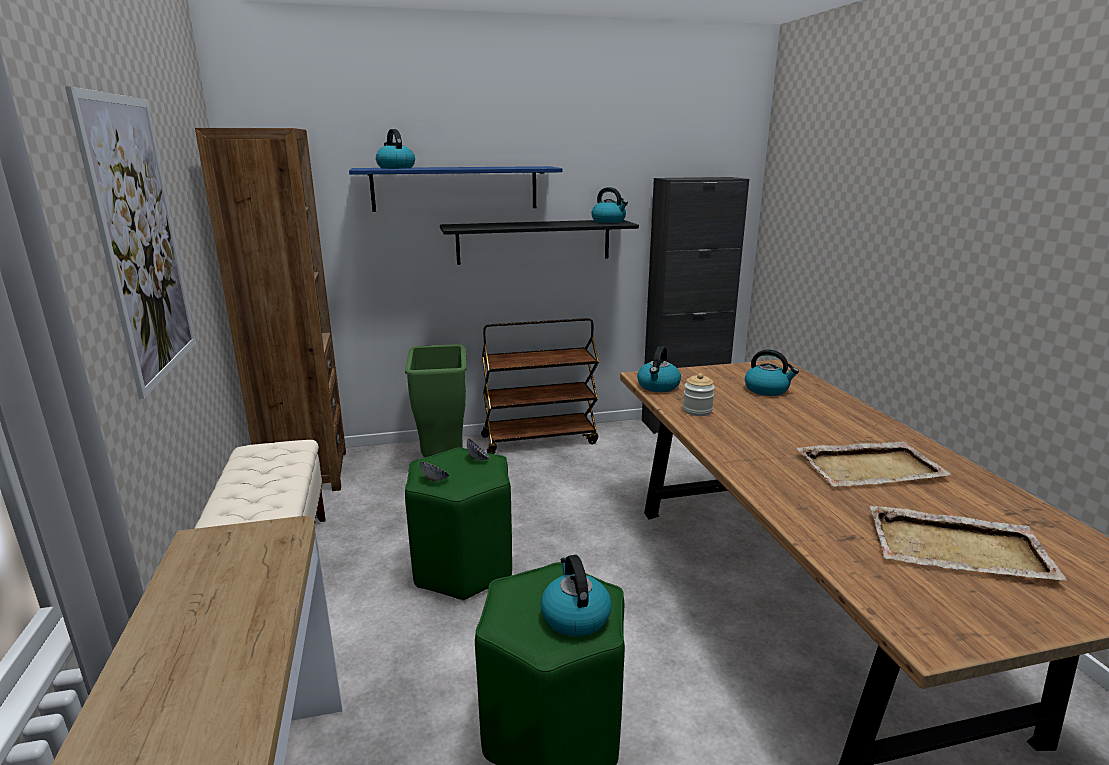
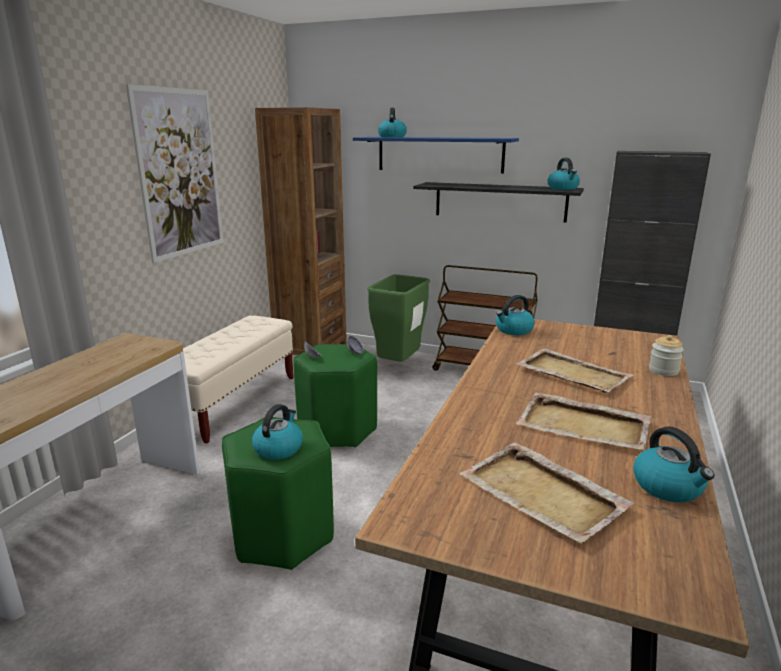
camera: 35 degrees right, 0 degrees up
(697, 411) = (512, 352): jar -> jar (663, 370)
(767, 390) = (607, 353): kettle -> kettle (668, 487)
(777, 418) = (571, 373): none -> beige tray

